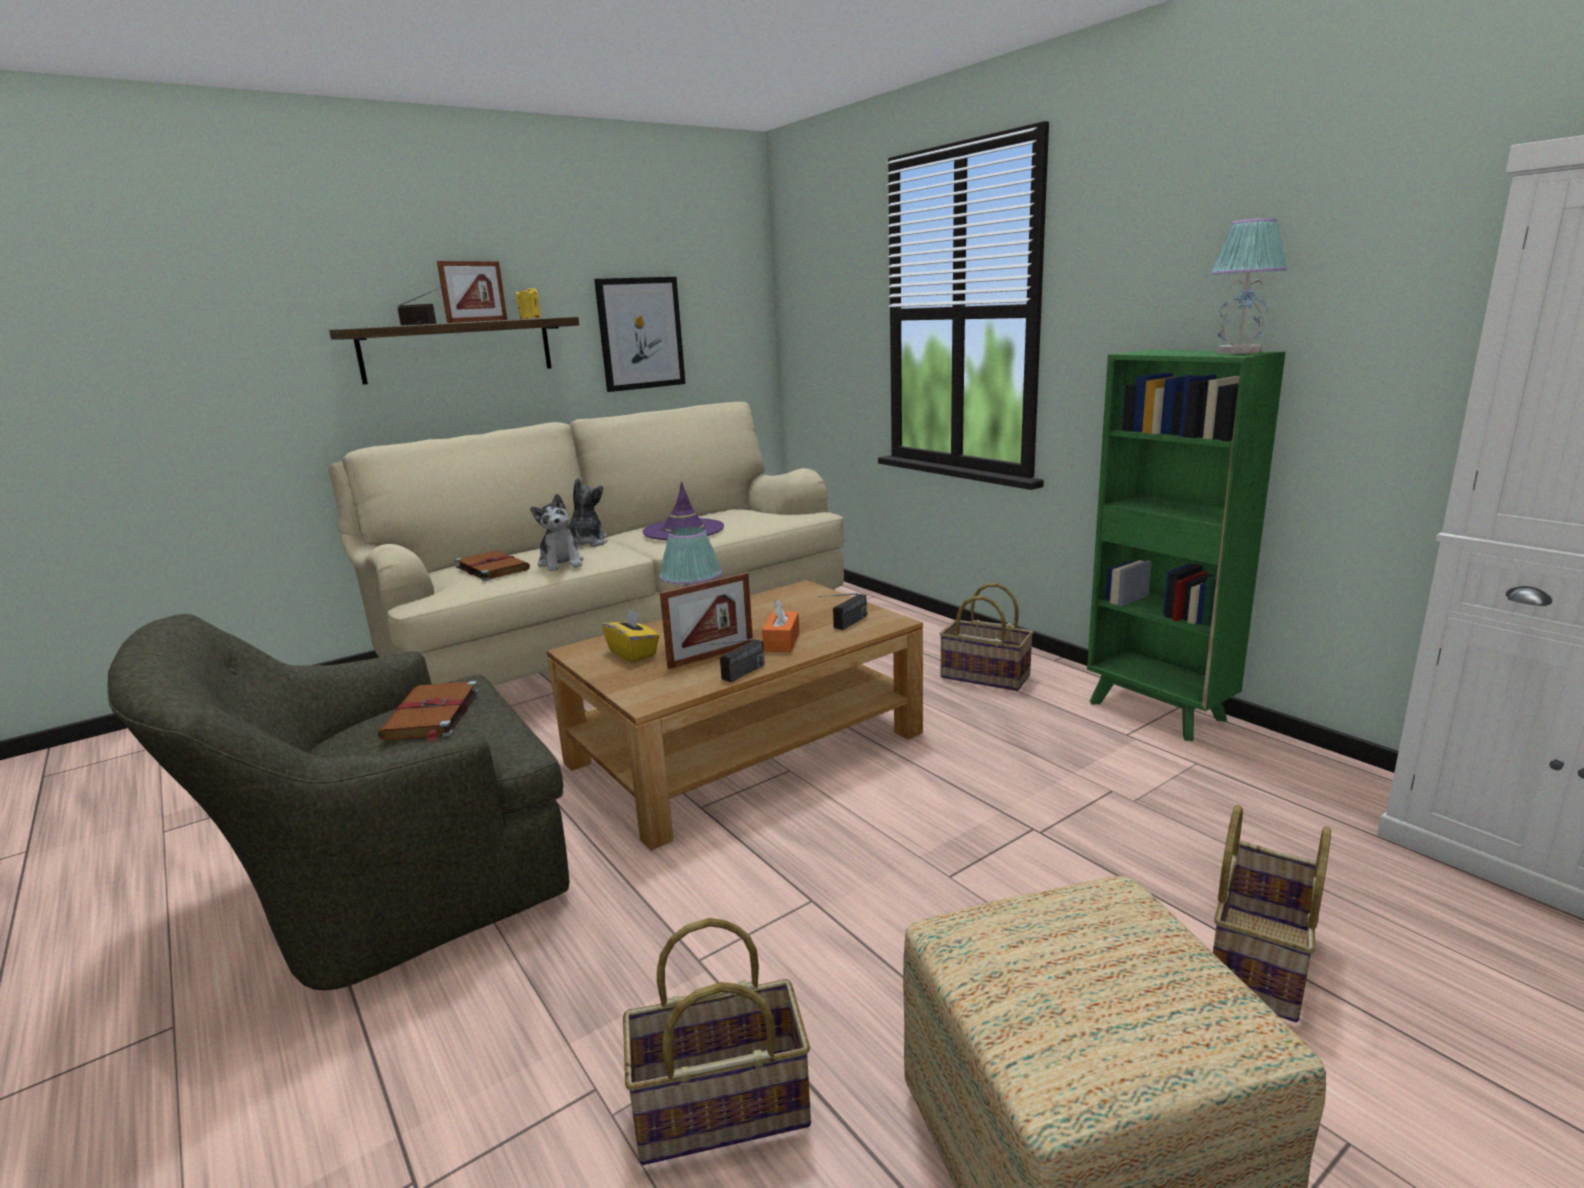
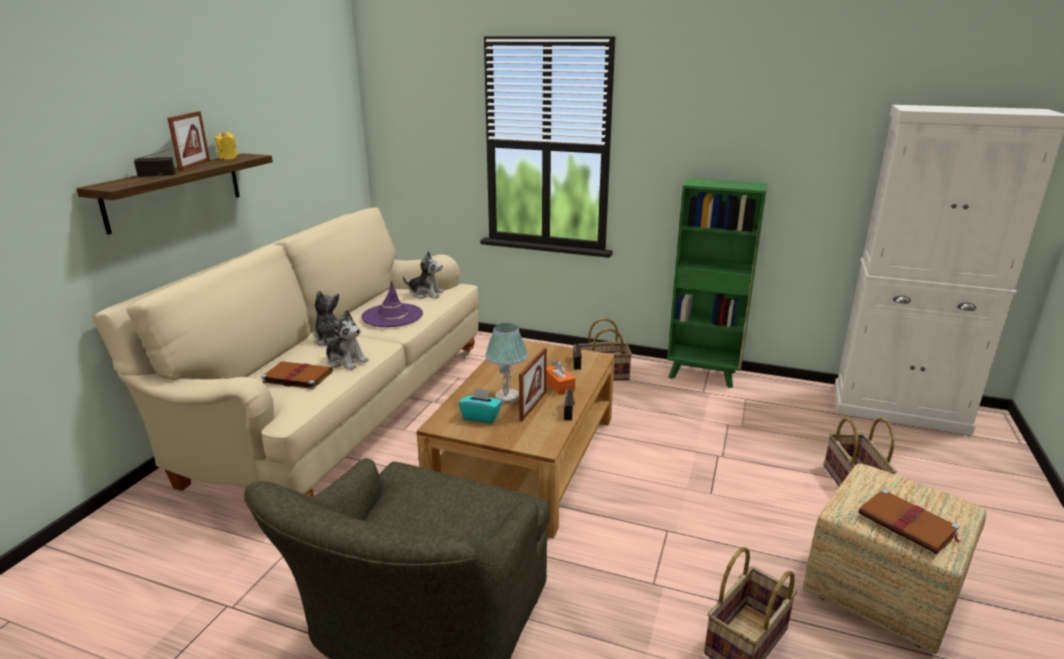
camera: 35 degrees left, 5 degrees up
(431, 715) = (432, 499): brown book -> brown book (908, 524)
(633, 653) = (481, 417): yellow tissue box -> turquoise tissue box
(640, 333) = (291, 159): picture -> none
(759, 515) = (425, 294): none -> plush toy
(1239, 352) = (748, 184): table lamp -> none

